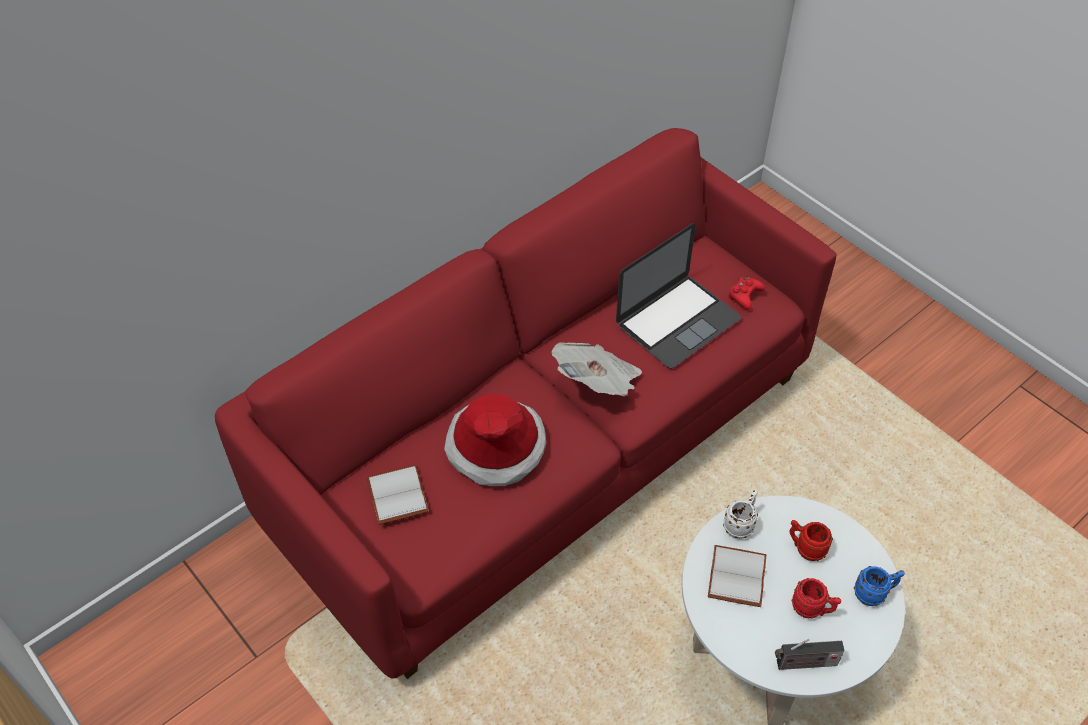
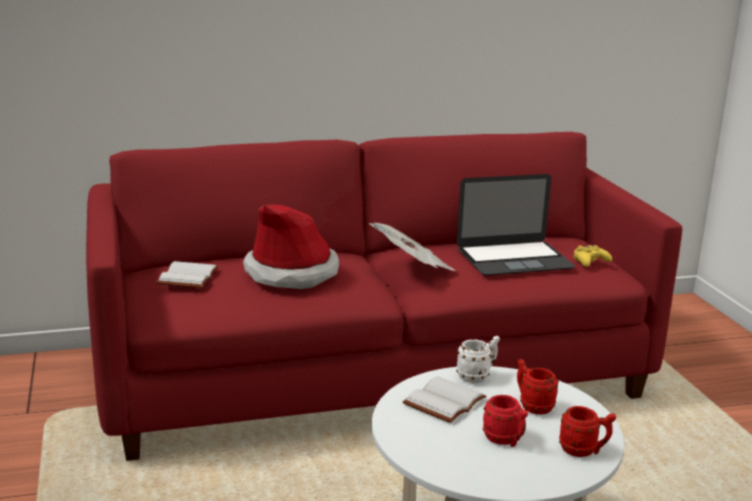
camera: 25 degrees right, 30 degrees down
(745, 295) = (590, 261): red game controller -> yellow game controller
(803, 664) = (464, 469): radio -> none
(874, 594) = (584, 451): blue mug -> red mug

